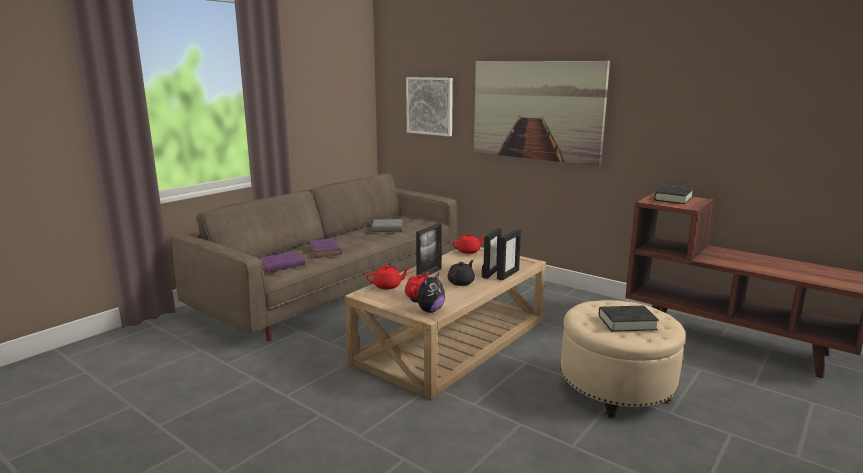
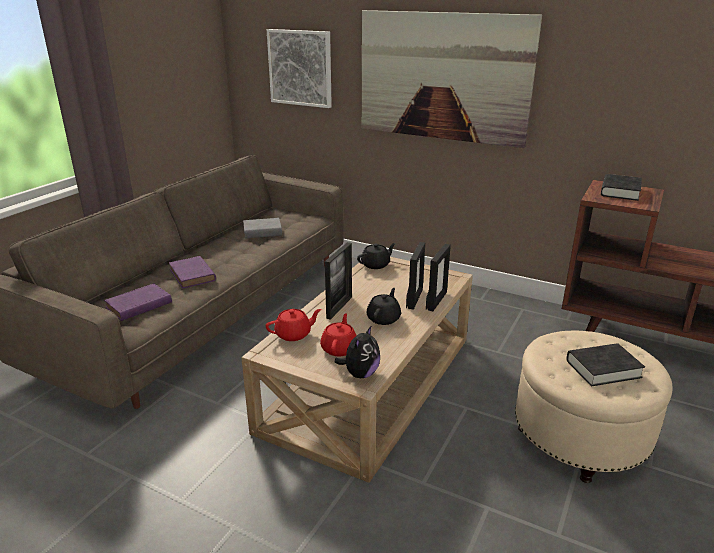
camera: 10 degrees left, 10 degrees up
(469, 251) = (376, 265): red teapot -> black teapot

